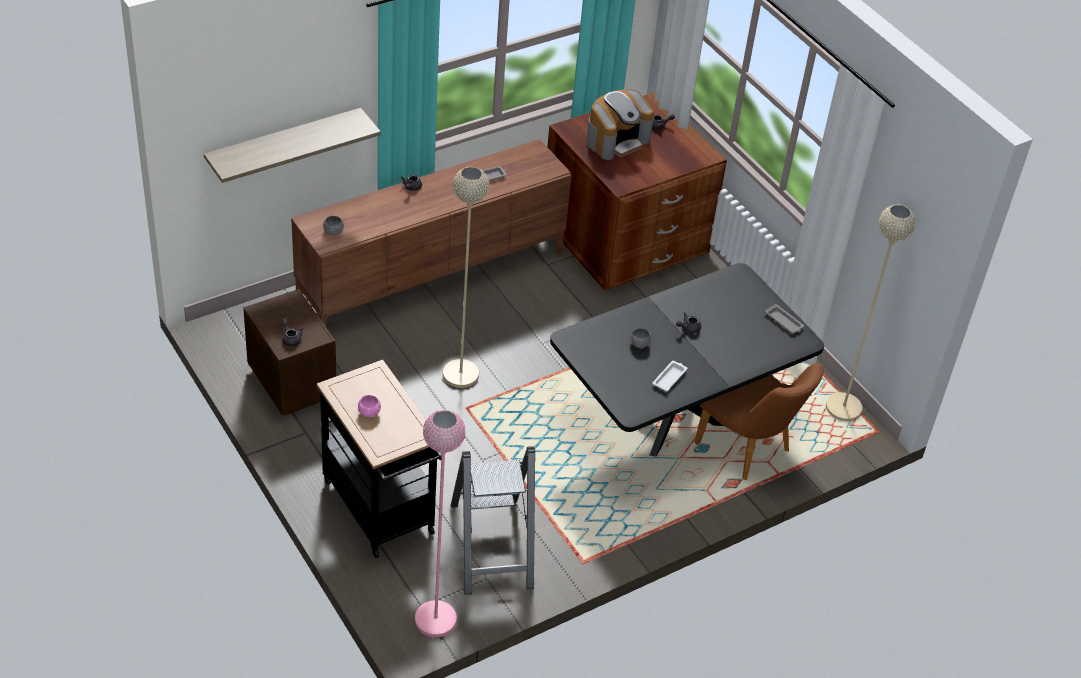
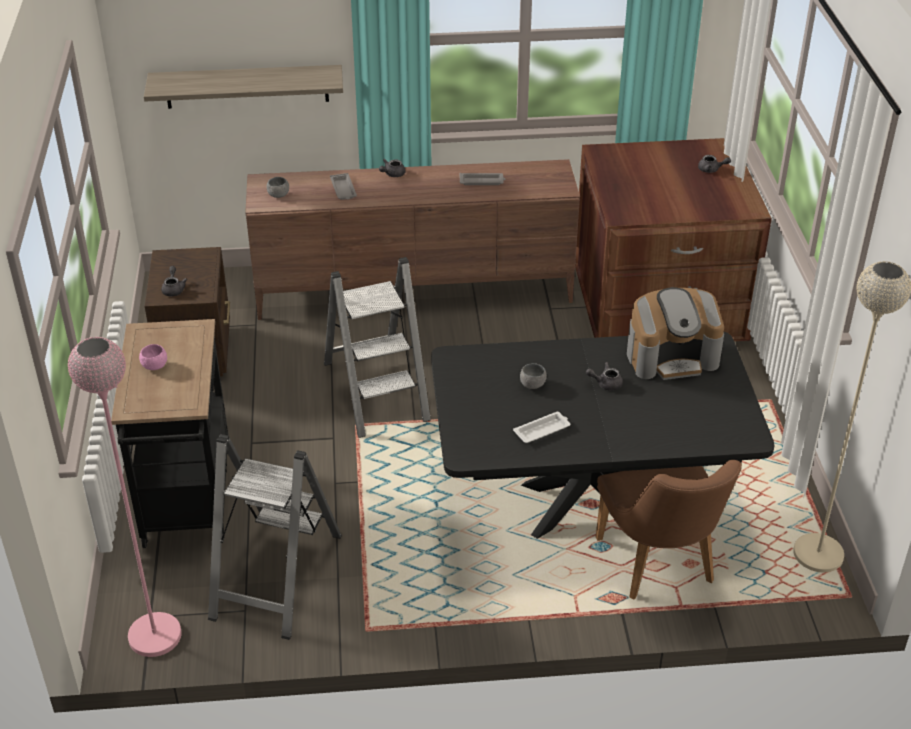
camera: 30 degrees right, 5 degrees down
(460, 374) = (375, 390): beige floor lamp -> grey step ladder
(617, 140) = (650, 173): coffee machine -> coffee machine (672, 356)
(784, 321) = (737, 408): grey tray -> grey tray (343, 190)

